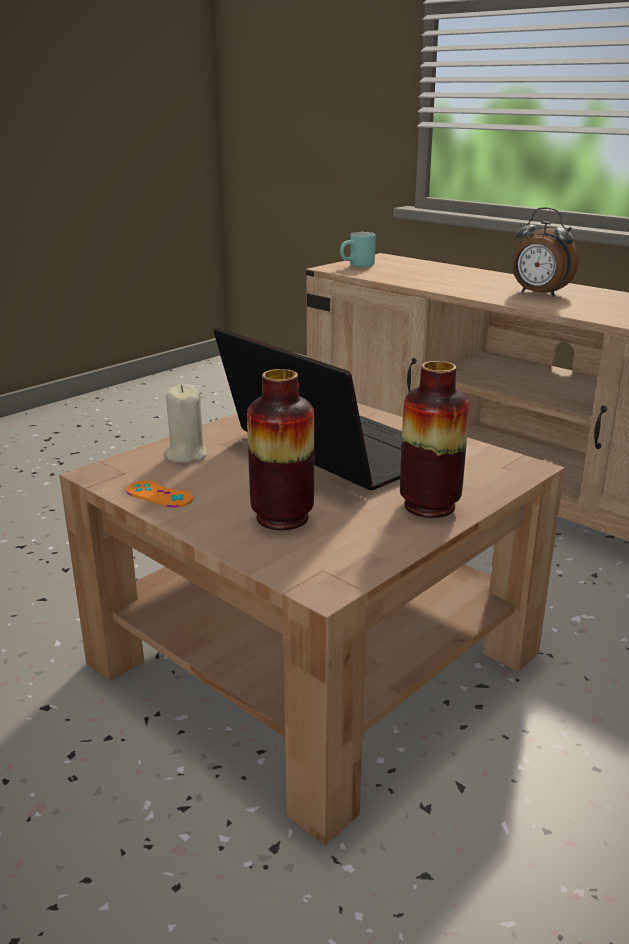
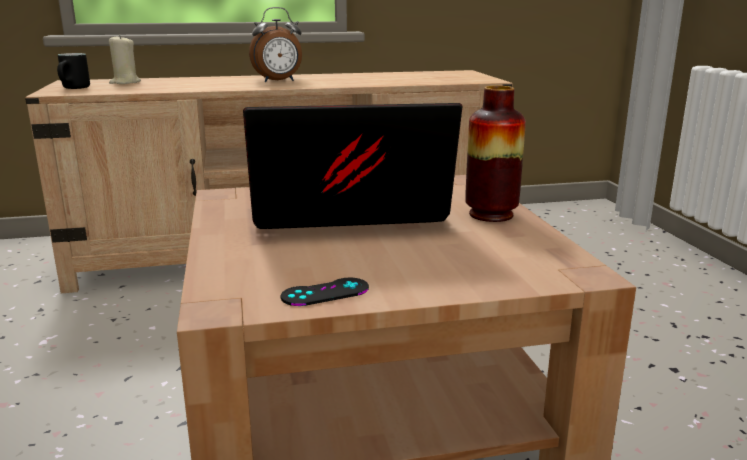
camera: 55 degrees left, 5 degrees down
(159, 494) = (325, 292): orange game controller -> black game controller
(186, 454) = (251, 261): beige candle -> beige candle (125, 82)
(282, 518) = (448, 259): vase -> none
(358, 266) = (75, 88): turquoise mug -> black mug

